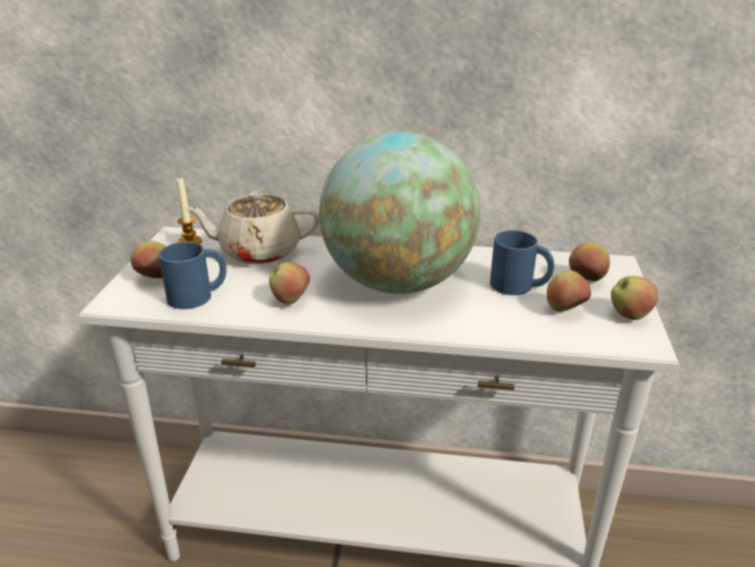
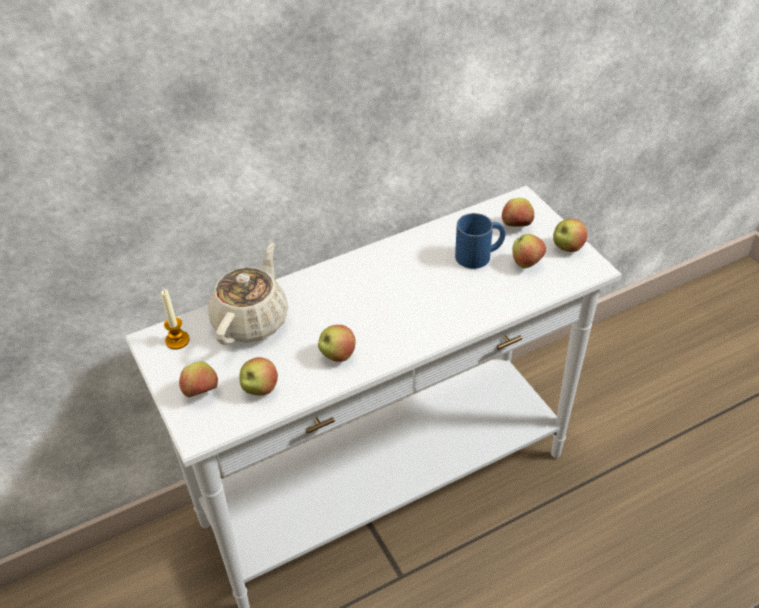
camera: 35 degrees left, 15 degrees up
(198, 295) = (260, 389): blue mug -> apple
(258, 251) = (251, 320): beige teapot -> beige teapot turned 150 degrees clockwise
(397, 282) = (395, 296): globe -> none

